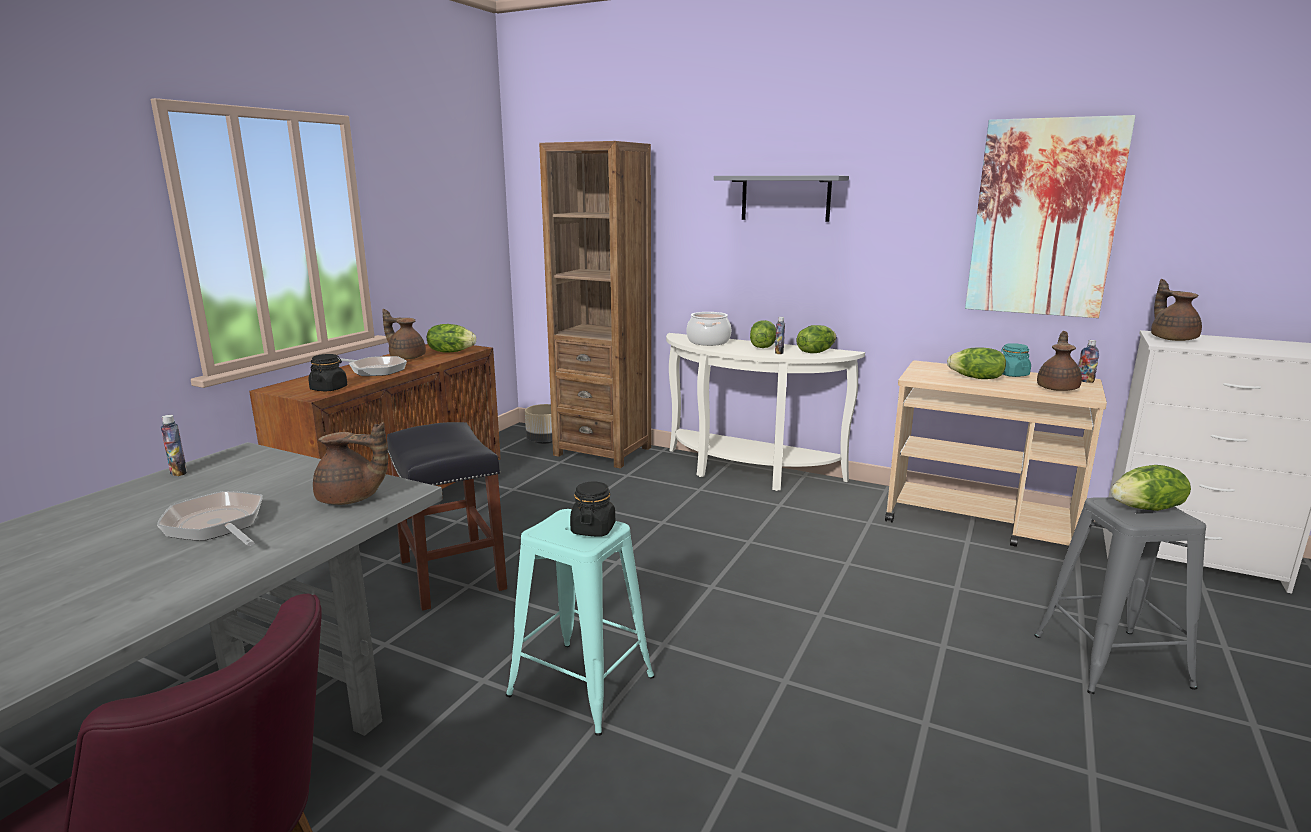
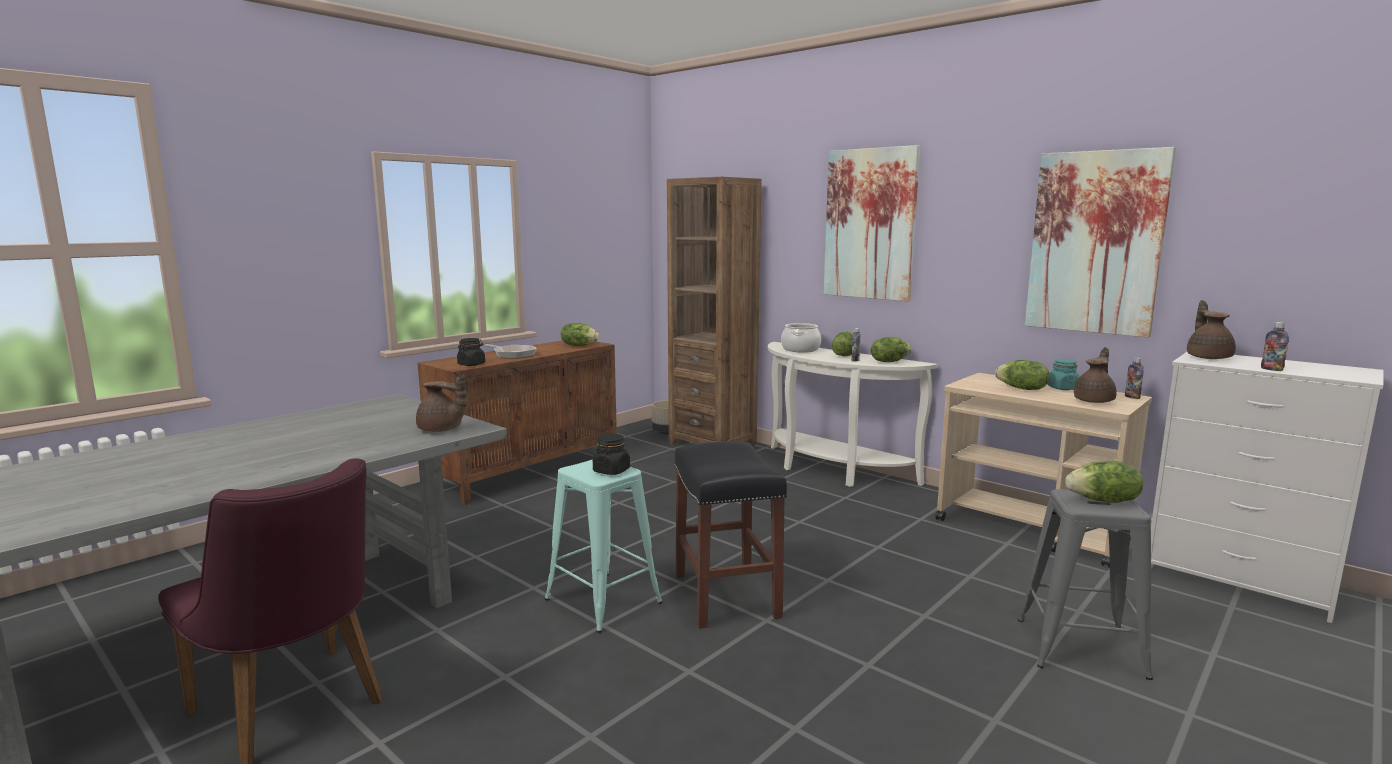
camera: 15 degrees right, 5 degrees down
(178, 472) = (345, 407): bottle -> bottle (1271, 369)
(217, 525) = (350, 436): frying pan -> none
(406, 357) = (543, 348): brown teapot -> none
(450, 574) = (544, 518): black stool -> black stool (724, 595)
(785, 198) = (870, 224): grey shelf -> picture

